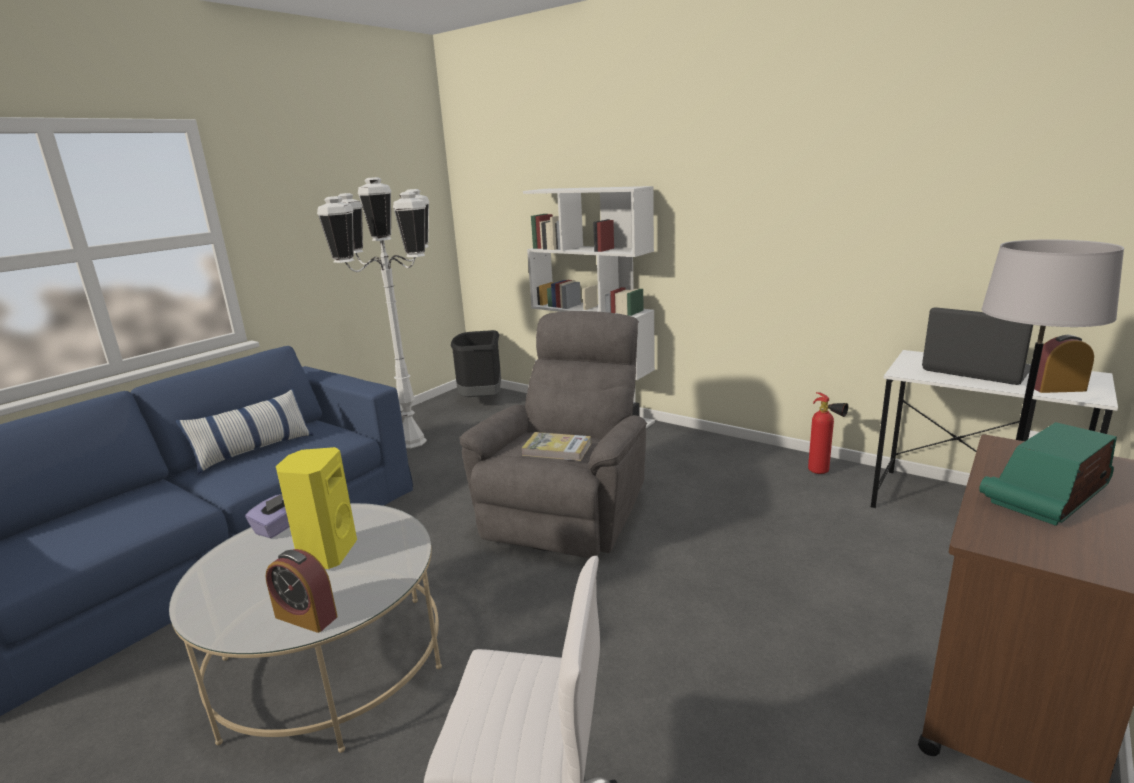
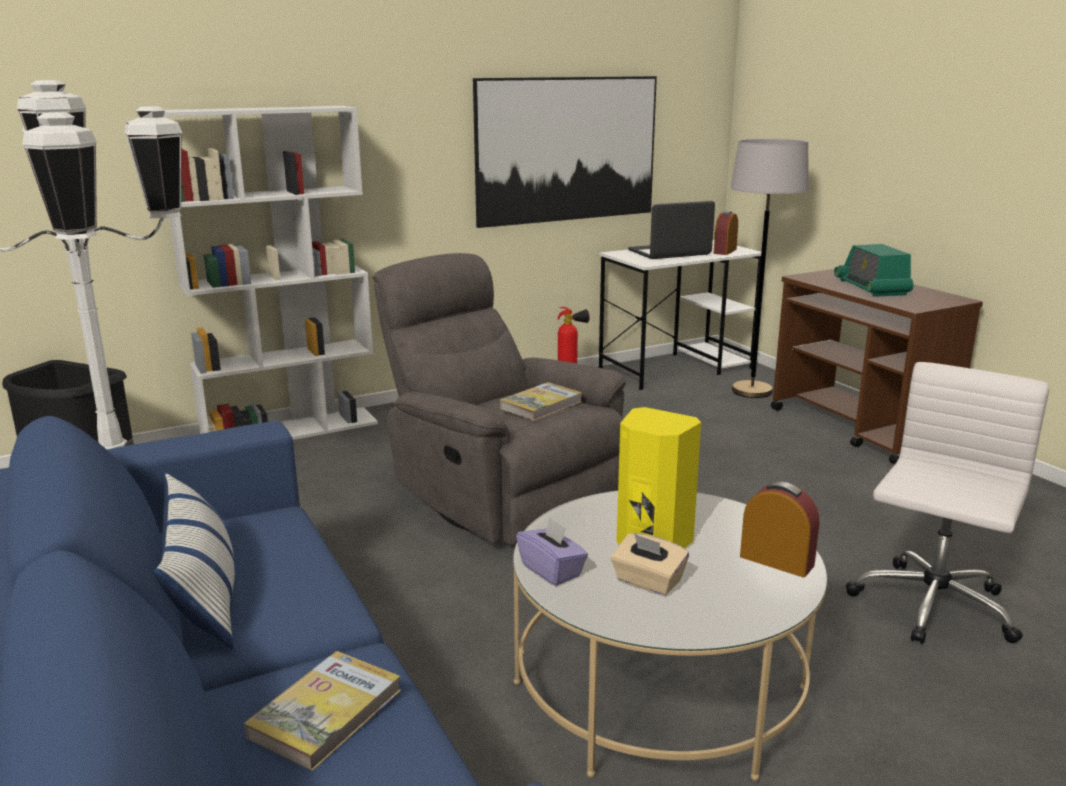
camera: 65 degrees left, 0 degrees up
(133, 513) = (326, 713): none -> book
(264, 566) = (648, 582): none -> beige tissue box
(306, 617) = (776, 561): alarm clock -> alarm clock turned 105 degrees counterclockwise
(873, 234) = (567, 150): none -> picture

